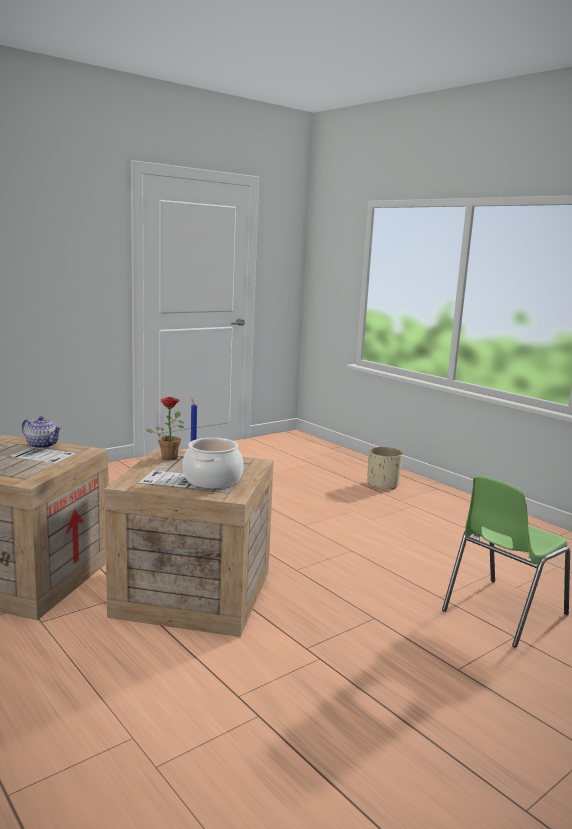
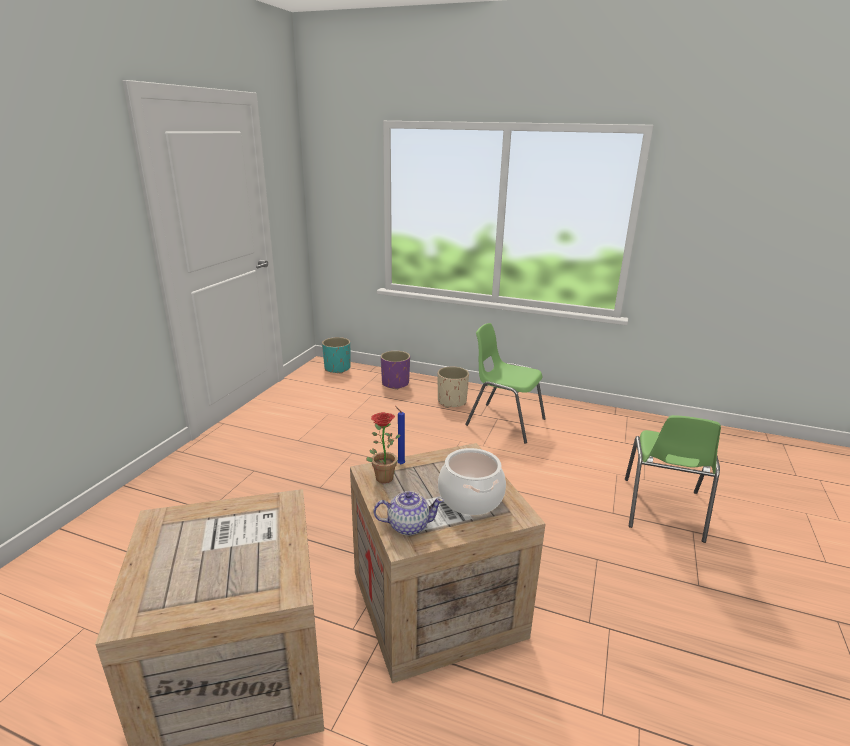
camera: 30 degrees left, 10 degrees up
(42, 445) = (218, 512): teapot -> teapot (408, 525)
(303, 441) = (337, 368): none -> turquoise planter
(343, 461) = (395, 384): none -> purple planter
(417, 510) = (504, 422): none -> green chair

